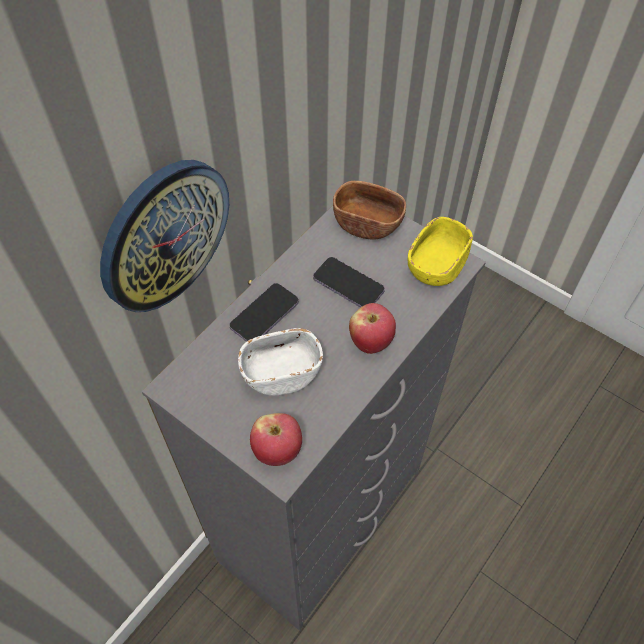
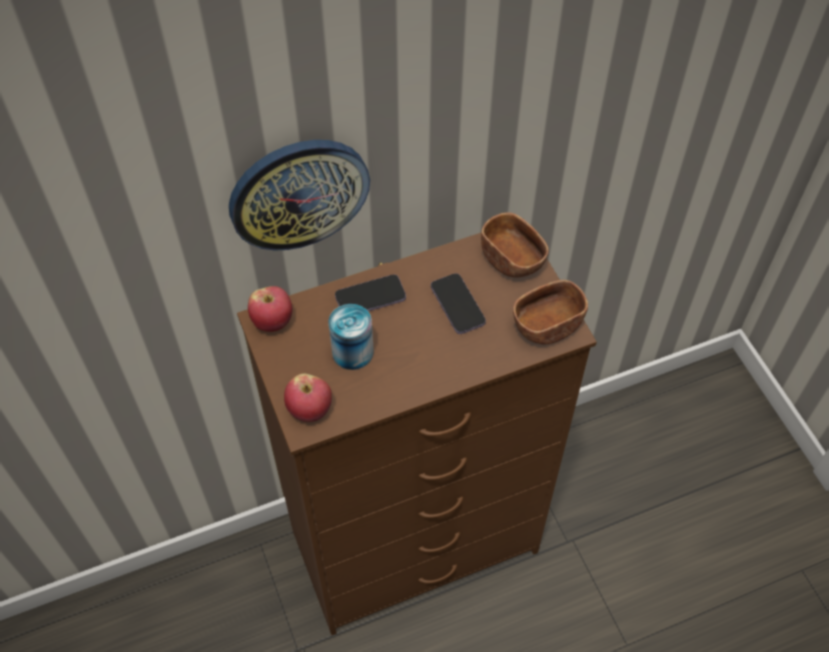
camera: 30 degrees right, 0 degrees up
(281, 373) = (352, 352): white bowl -> can
(324, 515) = (417, 543): grey dresser -> brown dresser
(370, 341) = (443, 361): apple -> apple (273, 321)
(436, 266) = (547, 324): yellow bowl -> brown bowl

